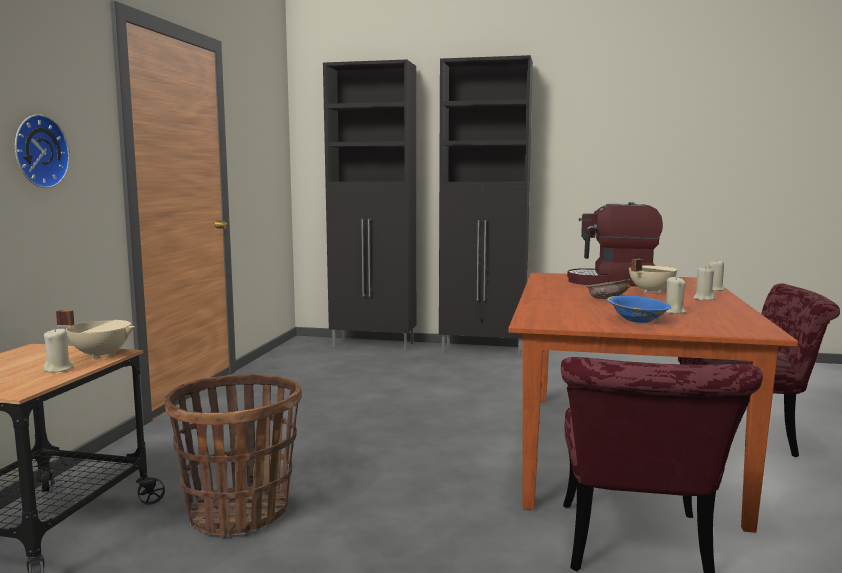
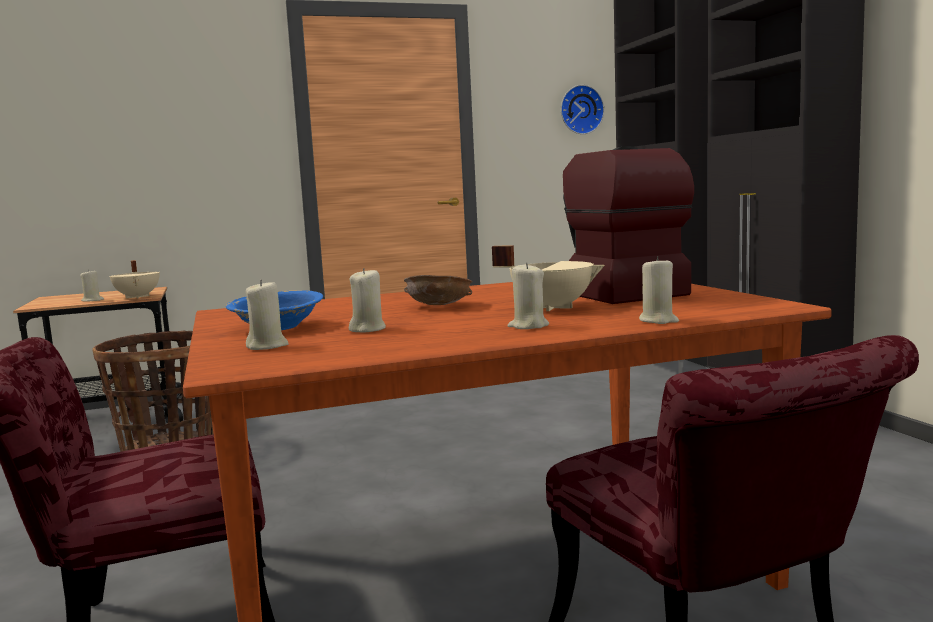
camera: 60 degrees right, 0 degrees up
(38, 151) = (189, 140): wall clock -> wall clock (580, 110)
(704, 325) = (267, 346): none -> beige candle

